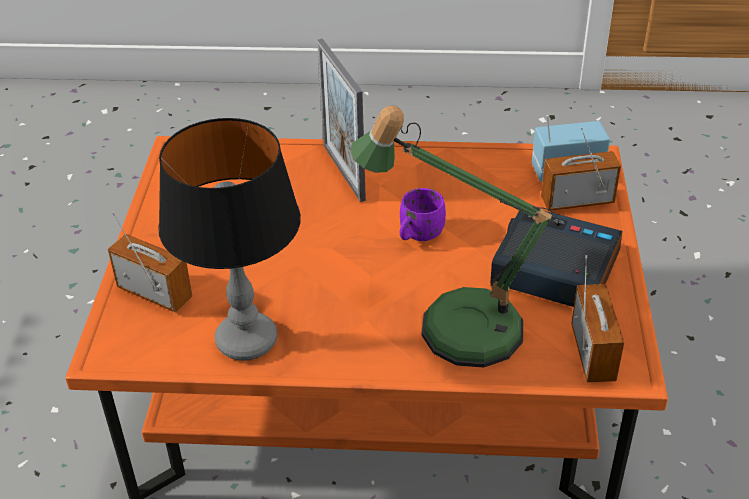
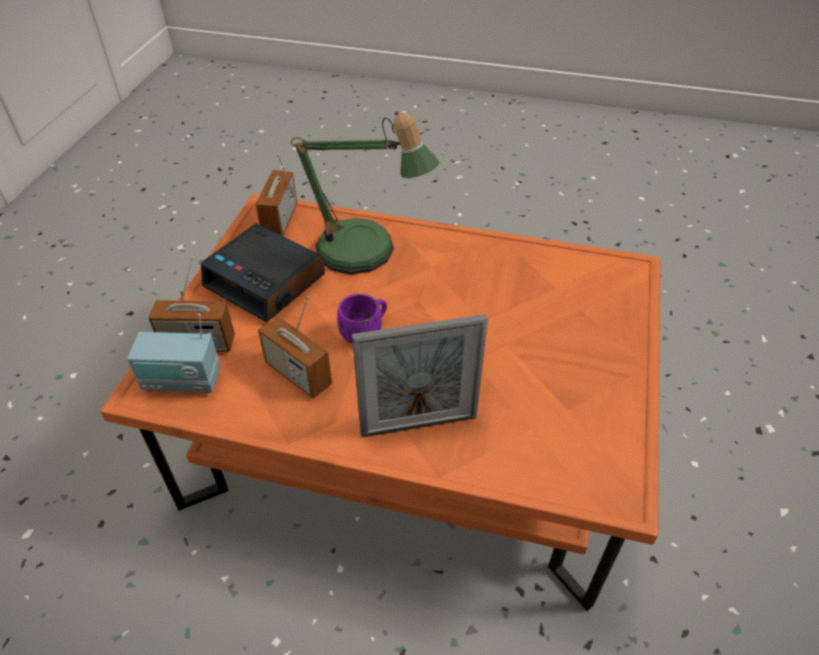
camera: 170 degrees left, 5 degrees up
(155, 293) = (607, 310): radio -> radio (298, 374)
(246, 341) = (526, 264): table lamp -> none
(343, 172) = (418, 425): picture frame -> picture frame turned 90 degrees clockwise

